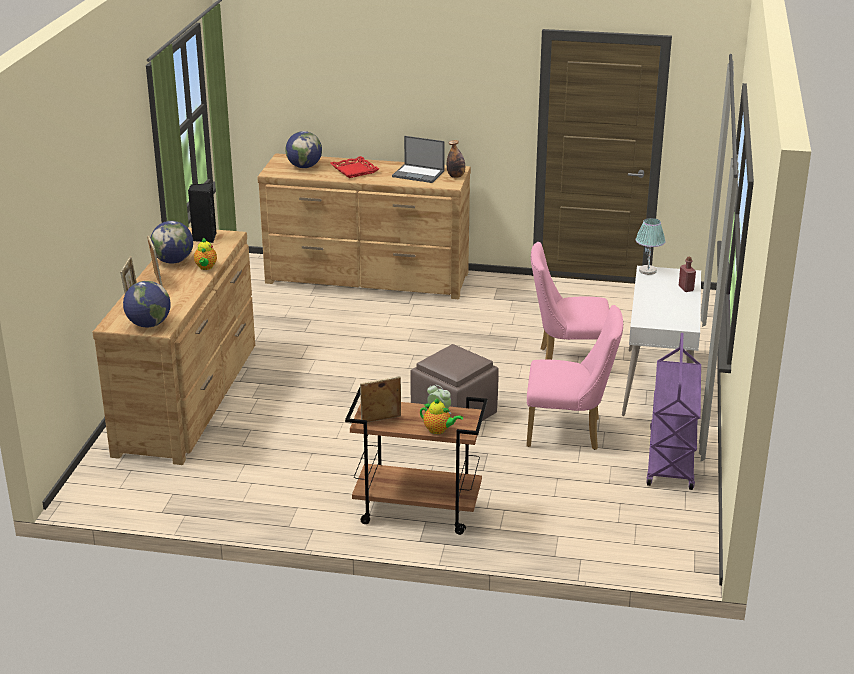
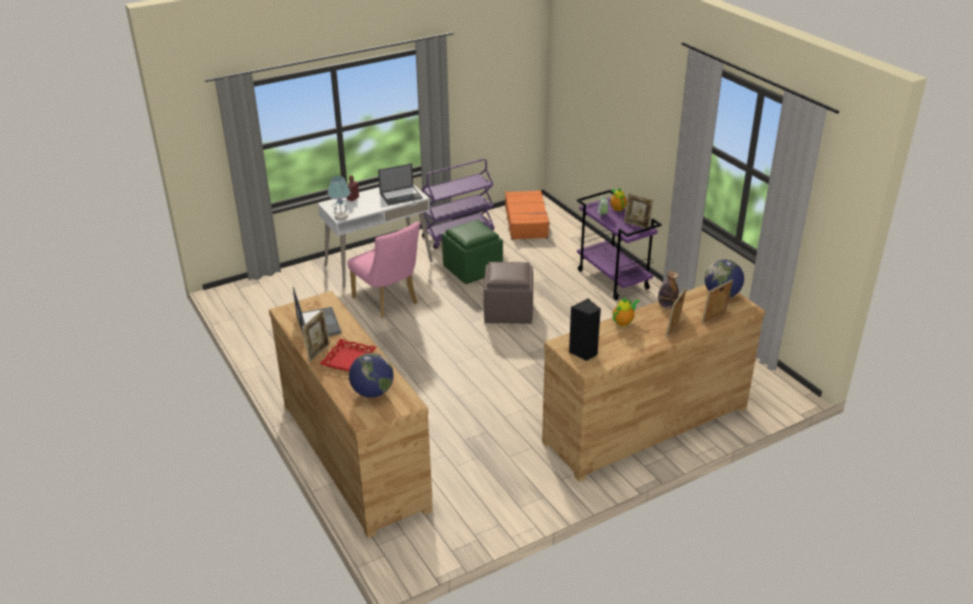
camera: 130 degrees left, 5 degrees up
(173, 261) = (638, 341): globe -> none
(381, 165) = (318, 352): none -> picture frame
(416, 511) = (613, 280): brown cart -> purple cart
(456, 176) = (303, 304): bottle -> bottle (666, 305)
(570, 432) = (472, 269): pink chair -> green ottoman
(644, 525) = (526, 222): none -> orange suitcase
(657, 314) = (401, 195): none -> laptop

